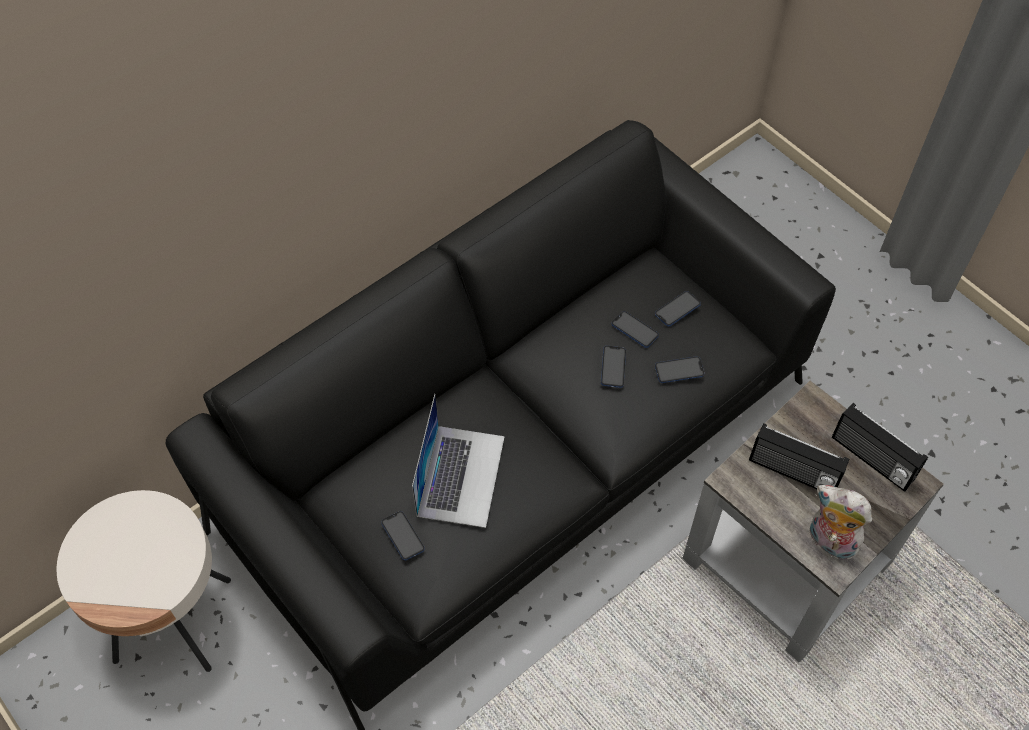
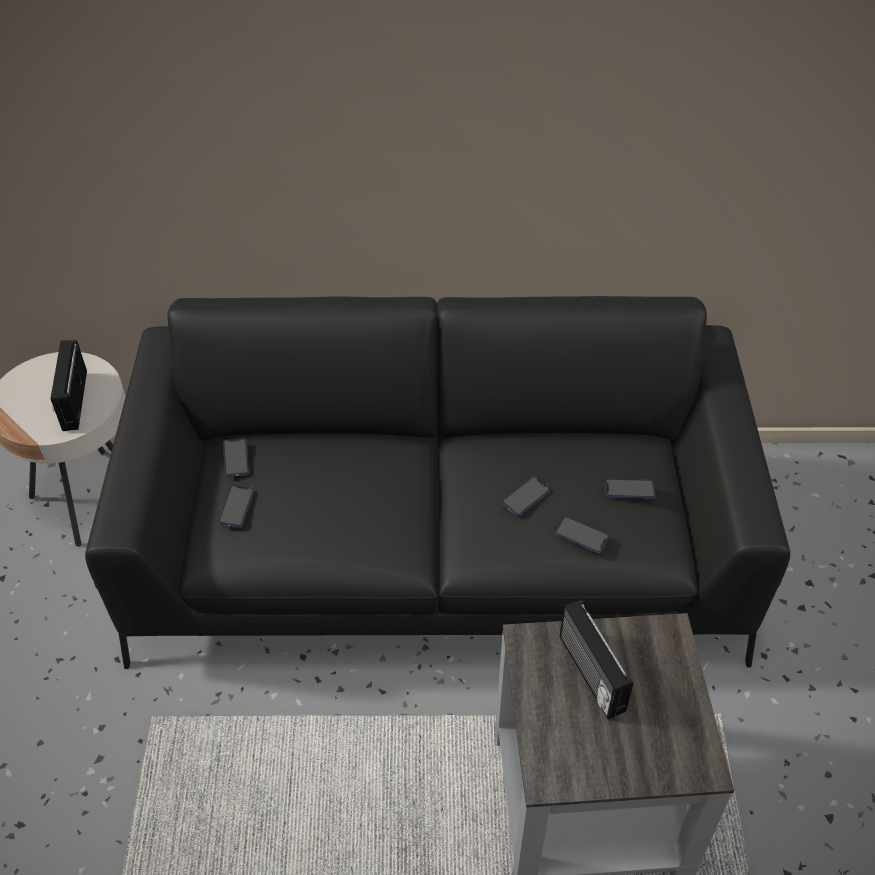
camera: 40 degrees right, 10 degrees down
(460, 475) = (322, 494): laptop -> none
(634, 330) = (574, 481): phone -> phone (236, 458)
(829, 542) = (563, 754): plush toy -> none
(871, 460) = (678, 717): radio -> radio (73, 401)

